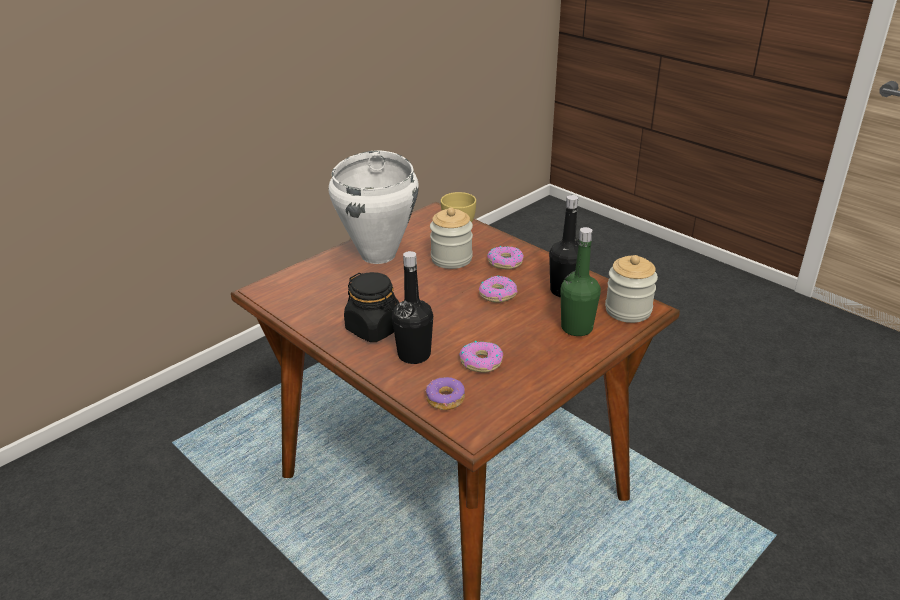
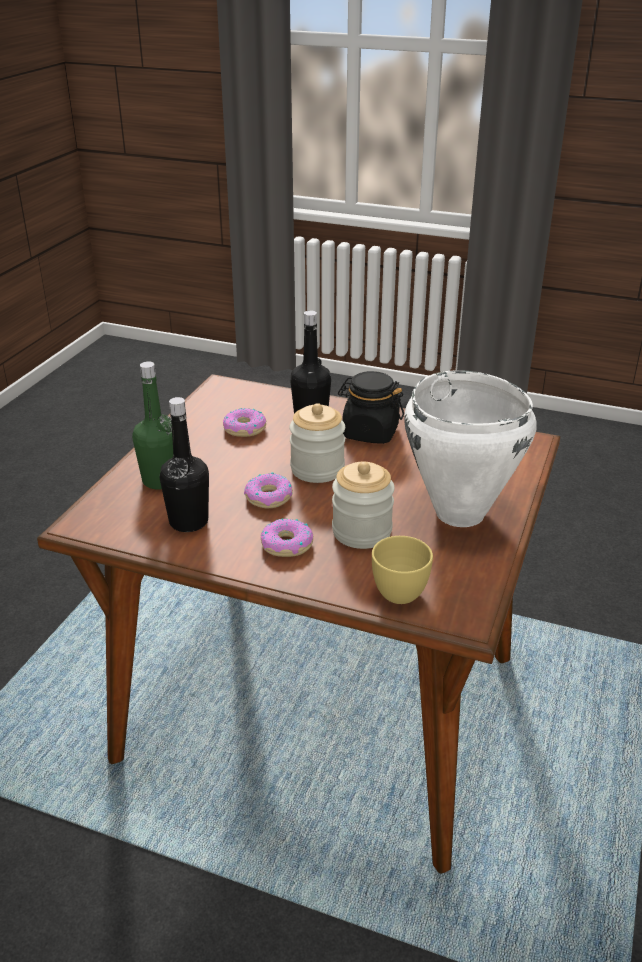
camera: 155 degrees right, 0 degrees up
(445, 399) = (257, 397): donut -> none
(628, 310) = (103, 515): jar -> jar (317, 469)

